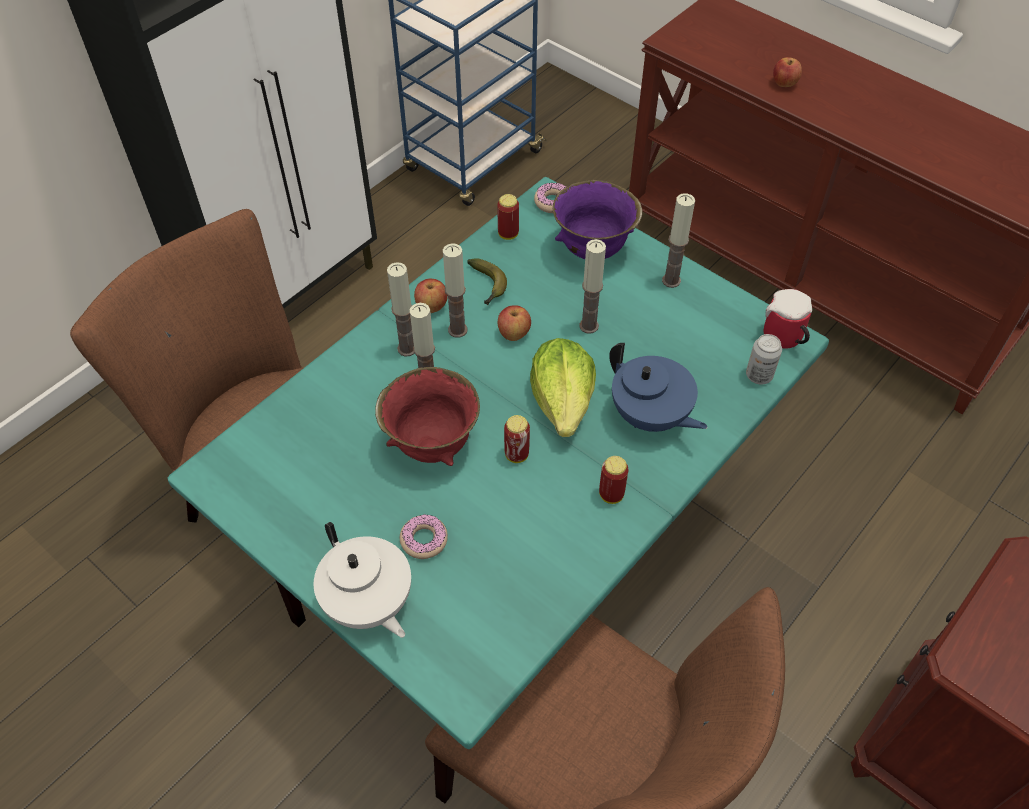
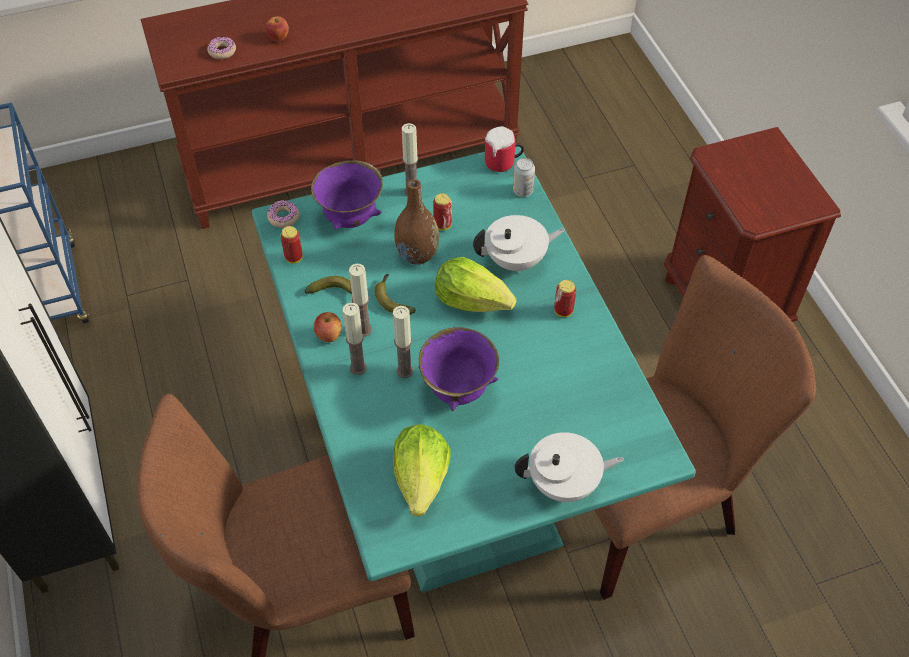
camera: 60 degrees left, 0 degrees up
(301, 466) = (422, 479): none -> lettuce
(424, 540) = (534, 429): donut -> donut (222, 51)
(432, 445) = (457, 390): red bowl -> purple bowl
(513, 334) = (392, 299): apple -> banana
(516, 454) = (498, 346): can -> can (442, 225)
(589, 326) = (417, 254): candle -> brown vase
(650, 416) = (516, 261): blue teapot -> white teapot

